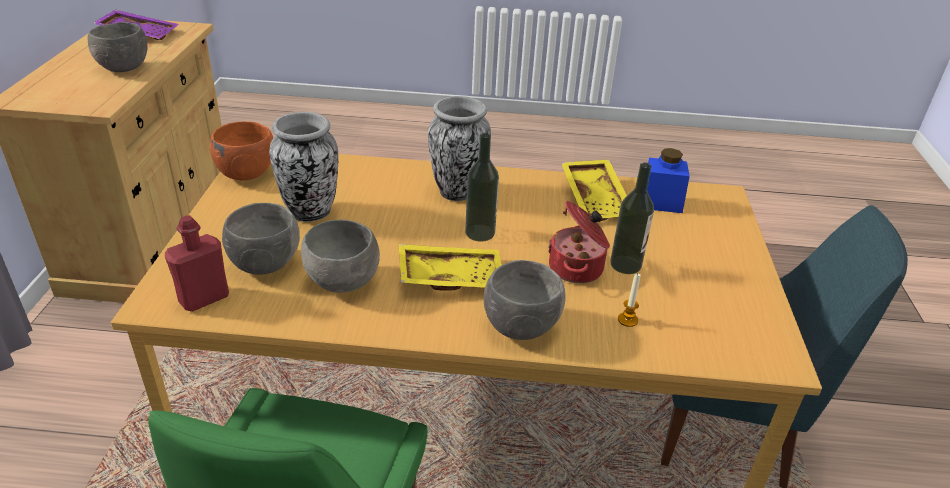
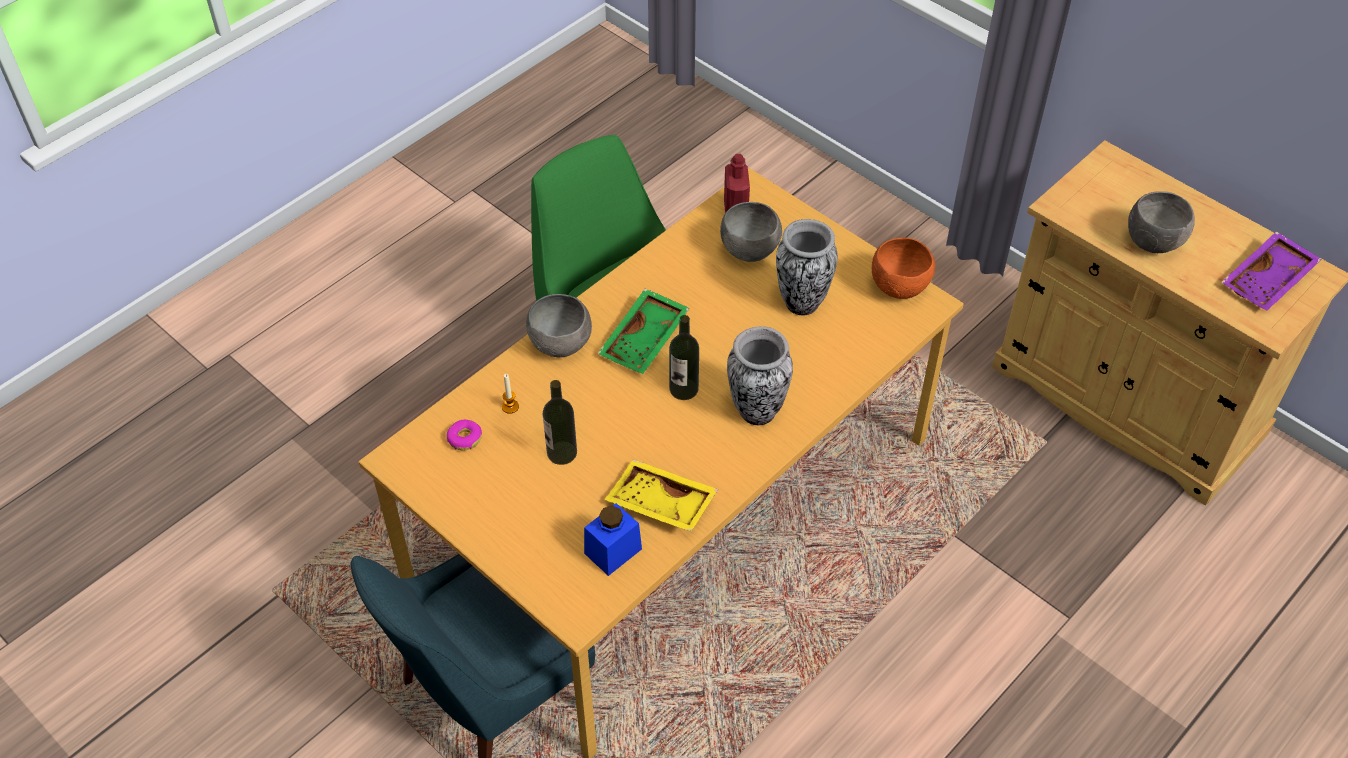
camera: 130 degrees right, 15 degrees up
(344, 283) = (691, 281): grey bowl -> none
(451, 277) = (645, 340): yellow tray -> green tray
(577, 268) = (586, 419): cooking pot -> none
(696, 328) = (464, 438): none -> donut

